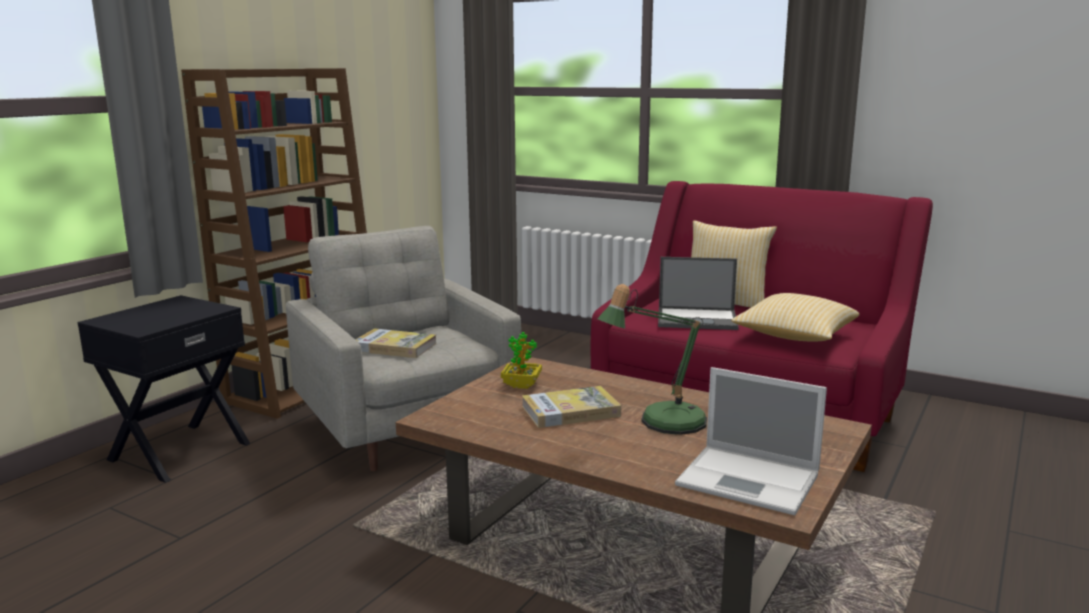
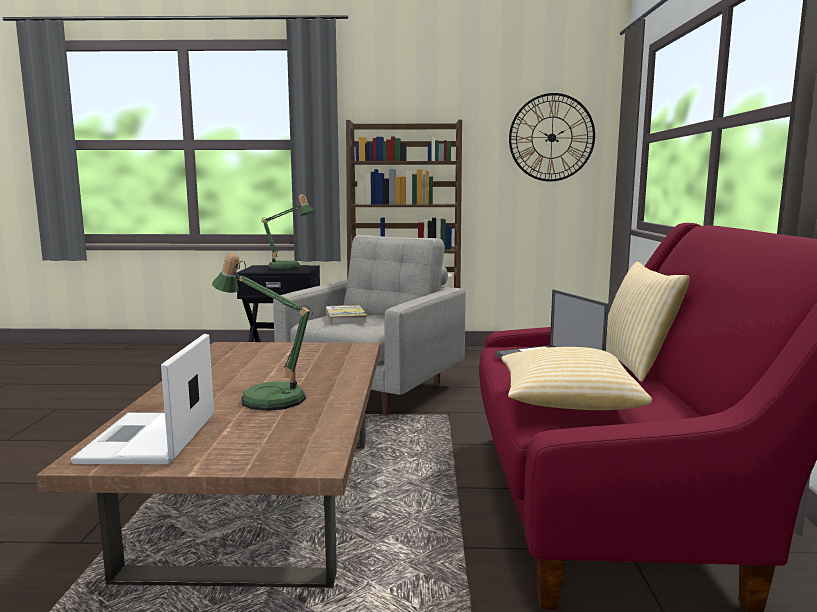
camera: 60 degrees right, 5 degrees down
(168, 309) = (288, 268): none -> table lamp
(386, 84) = (551, 137): none -> wall clock
(521, 385) = (310, 352): potted plant -> none
(570, 411) = (267, 370): book -> none

